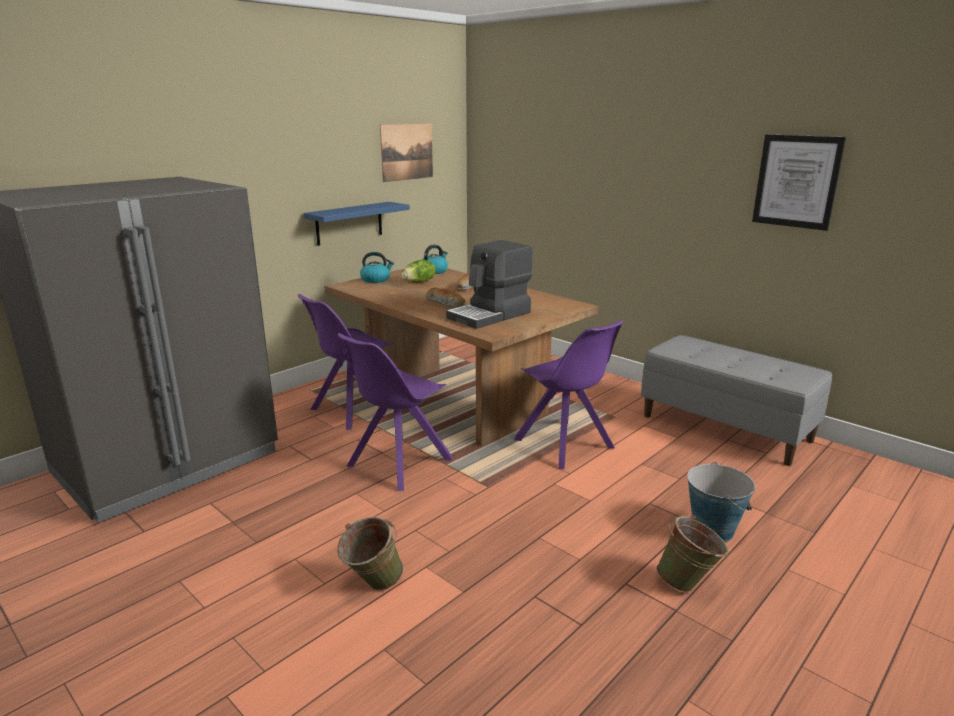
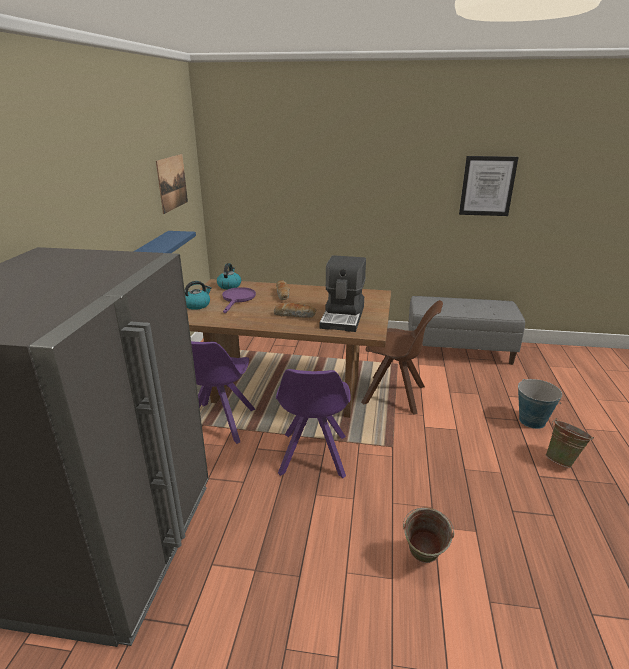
camera: 35 degrees left, 5 degrees up
(419, 282) = (237, 299): lettuce -> purple frying pan
(565, 445) = (396, 395): purple chair -> brown chair

